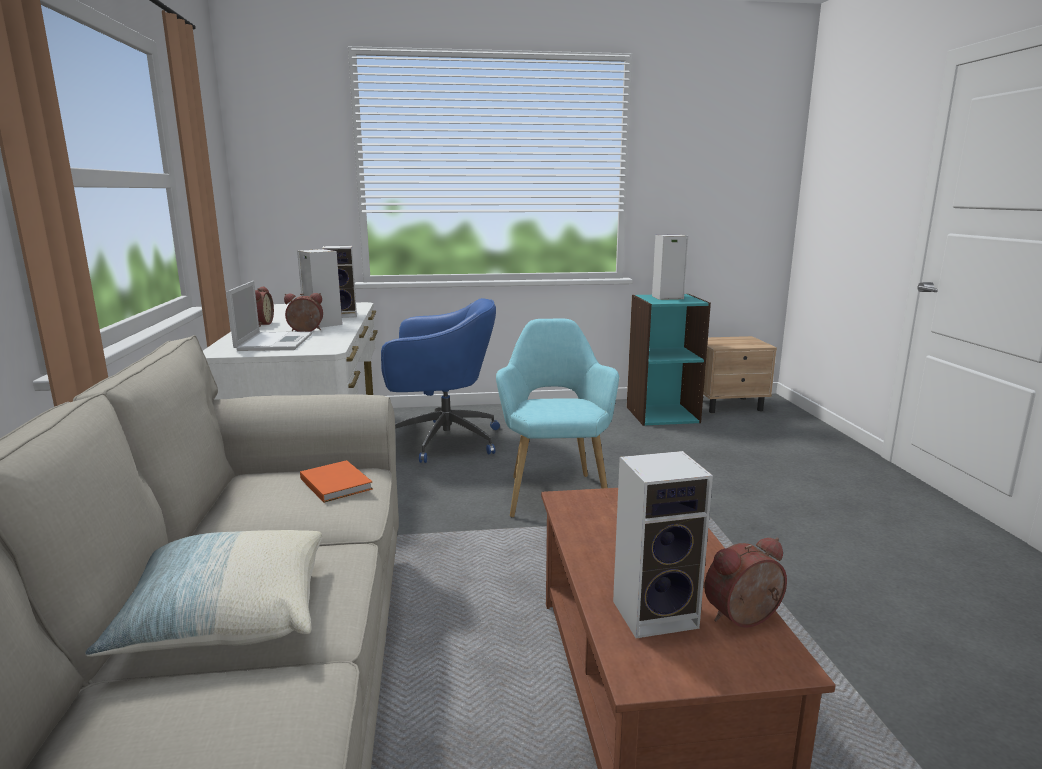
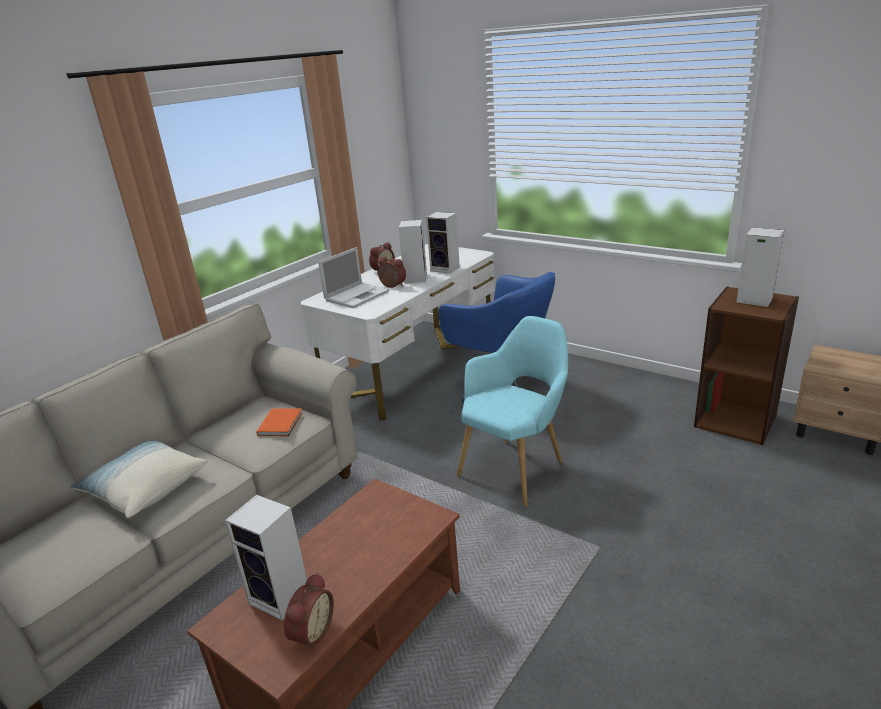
camera: 45 degrees right, 10 degrees up
(662, 414) = (736, 420): turquoise bookcase -> brown bookcase
(745, 619) = (310, 632): alarm clock -> alarm clock turned 90 degrees clockwise

